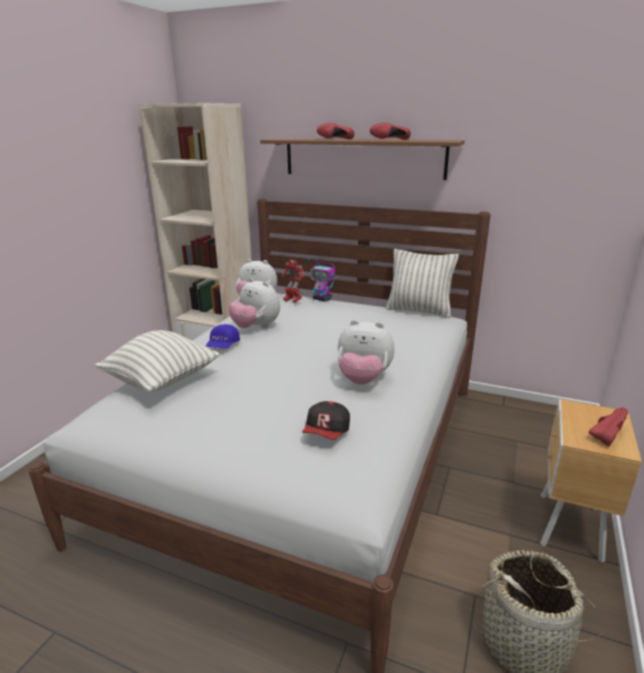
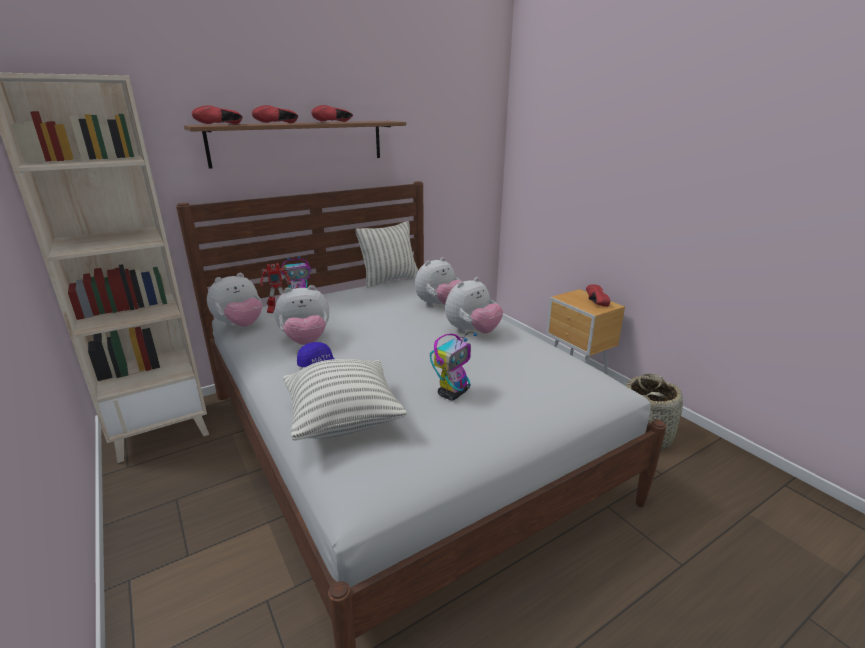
camera: 55 degrees left, 0 degrees up
(237, 408) = (453, 393): none -> toy robot
(289, 139) = (221, 124): none -> red shoe
(327, 432) = (531, 368): cap -> none
(397, 347) = (439, 306): none -> plush toy

